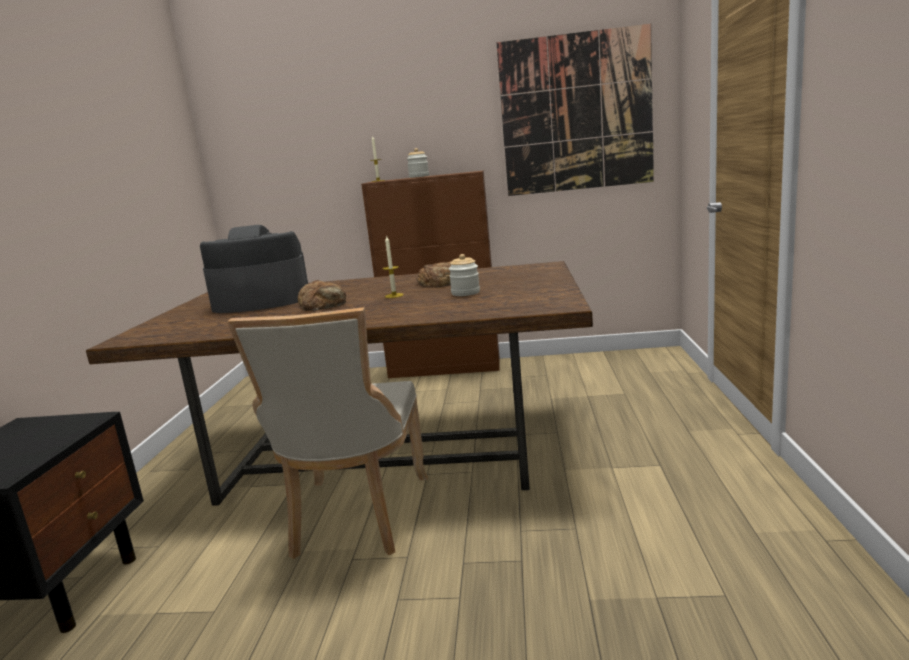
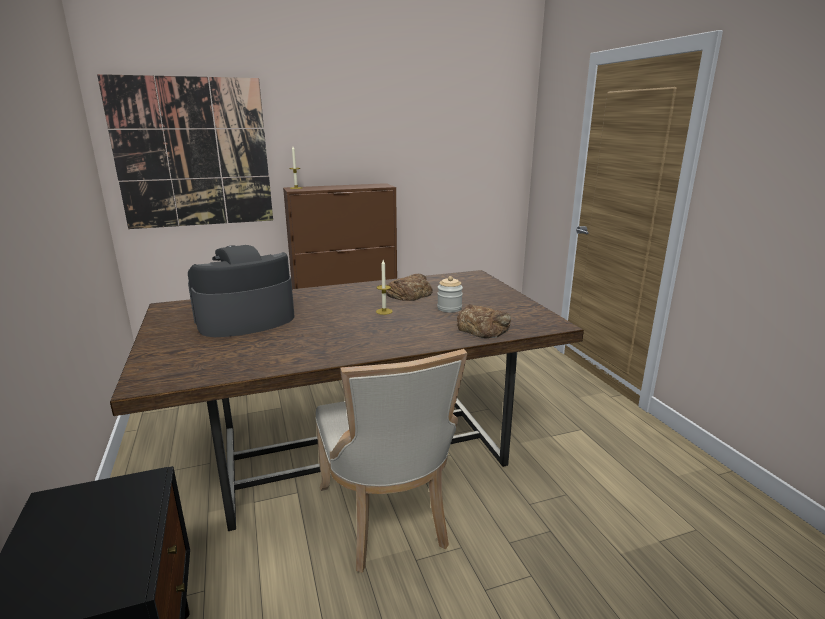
camera: 25 degrees left, 5 degrees up
(324, 303) = (323, 322): bread -> bread (483, 328)
(419, 176) = (334, 186): jar -> none
(576, 113) = (461, 141): picture -> picture (193, 154)

